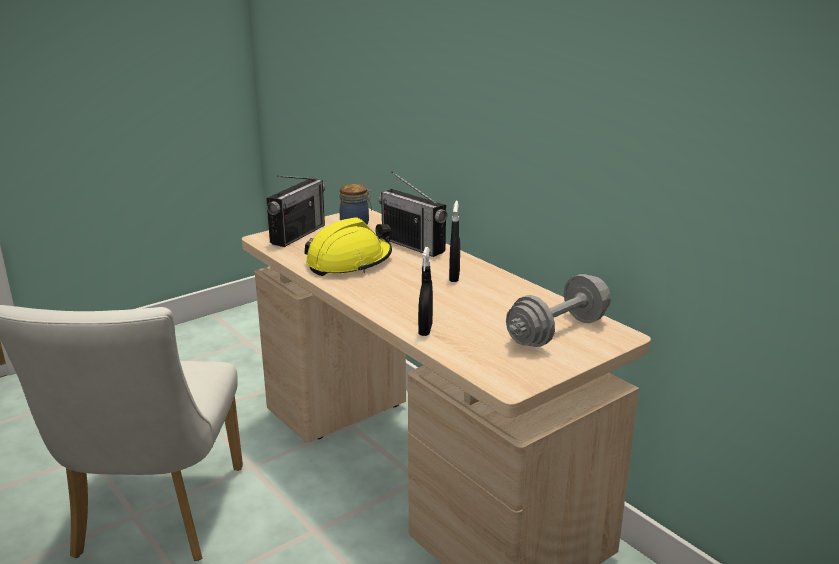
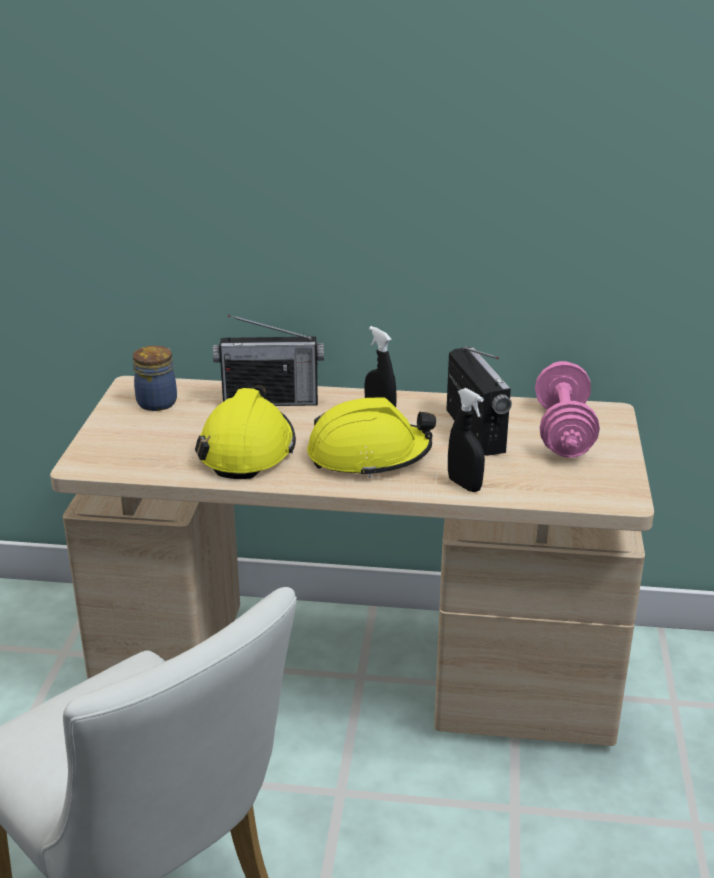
camera: 45 degrees left, 5 degrees up
(298, 234) = (115, 442): radio -> radio (475, 431)
(405, 292) = (368, 456): none -> yellow hard hat
(557, 332) = (563, 432): grey dumbbell -> pink dumbbell

